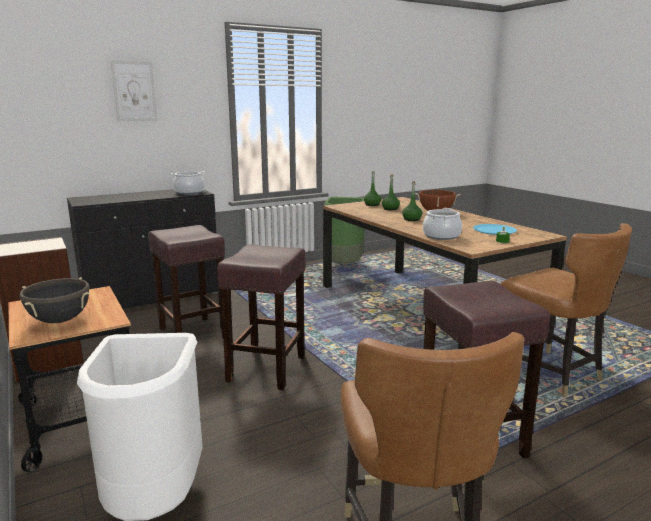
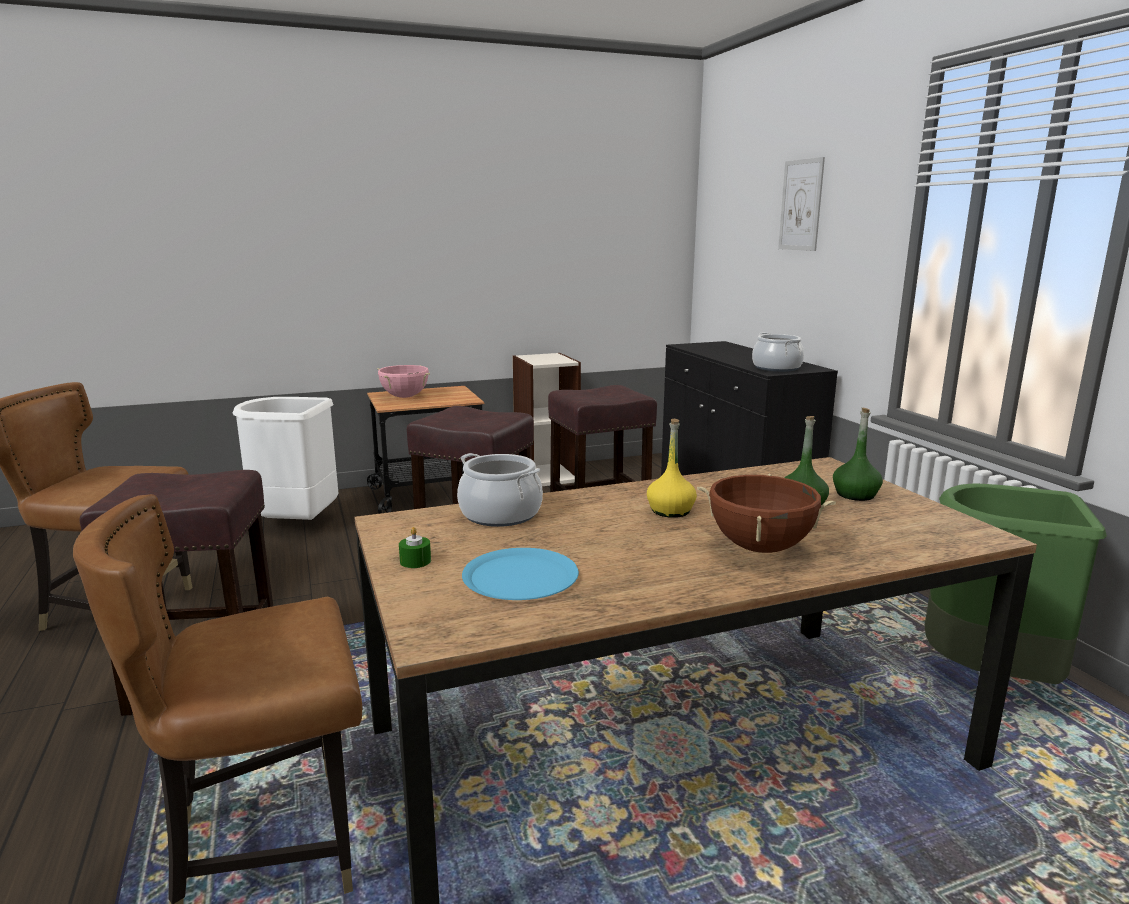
camera: 100 degrees right, 0 degrees up
(60, 320) = (405, 397): black cooking pot -> pink cooking pot
(411, 219) = (671, 511): green bottle -> yellow bottle

